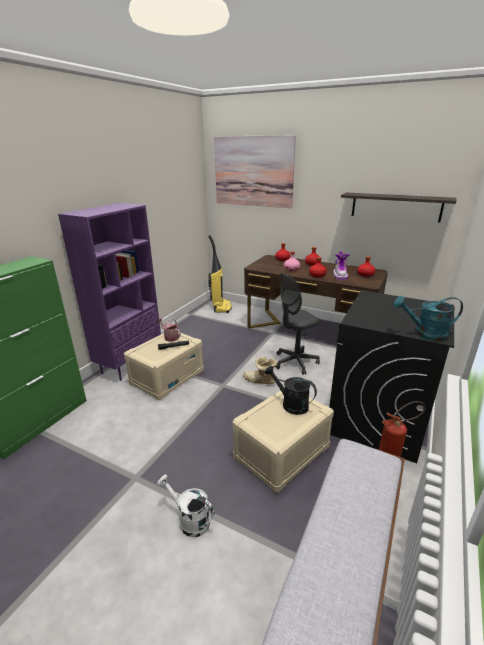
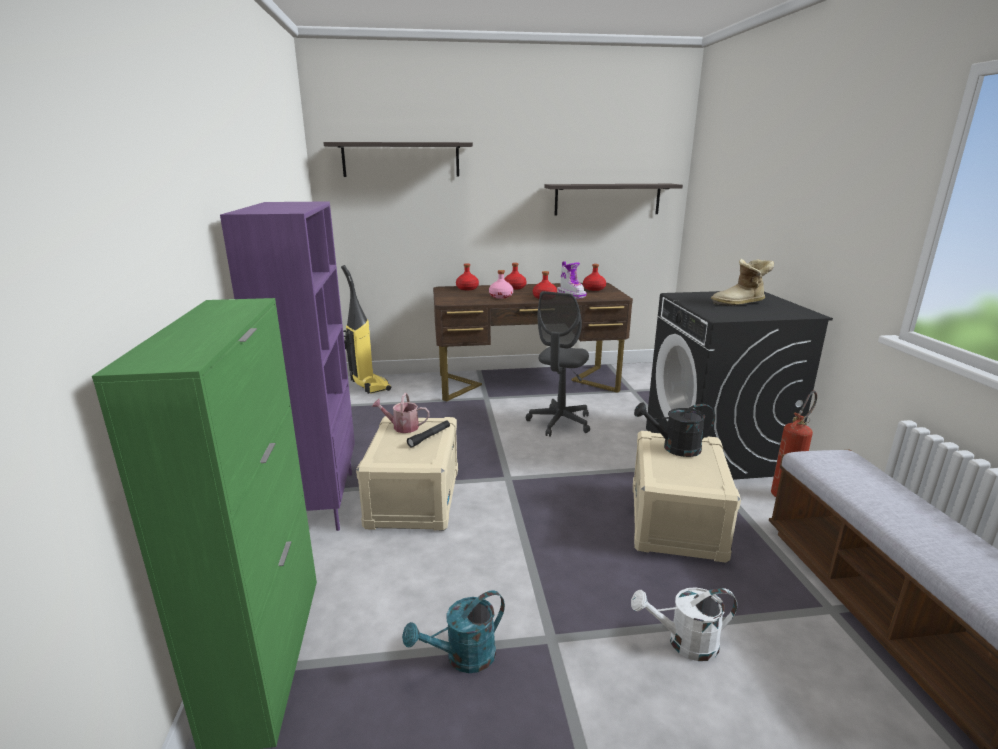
camera: 35 degrees left, 5 degrees down
(253, 171) = (401, 160): picture -> shelf
(260, 381) = (547, 457): boot -> boot (740, 303)
(425, 334) = (795, 314): turquoise watering can -> turquoise watering can (462, 658)

